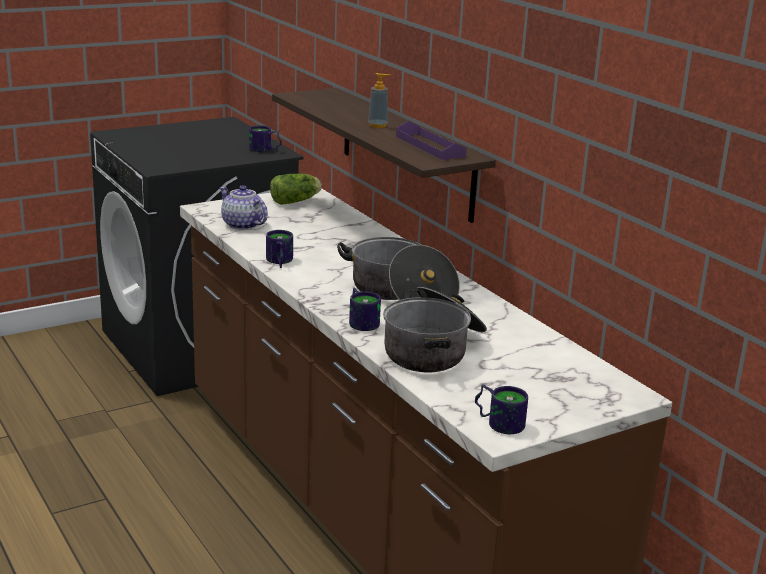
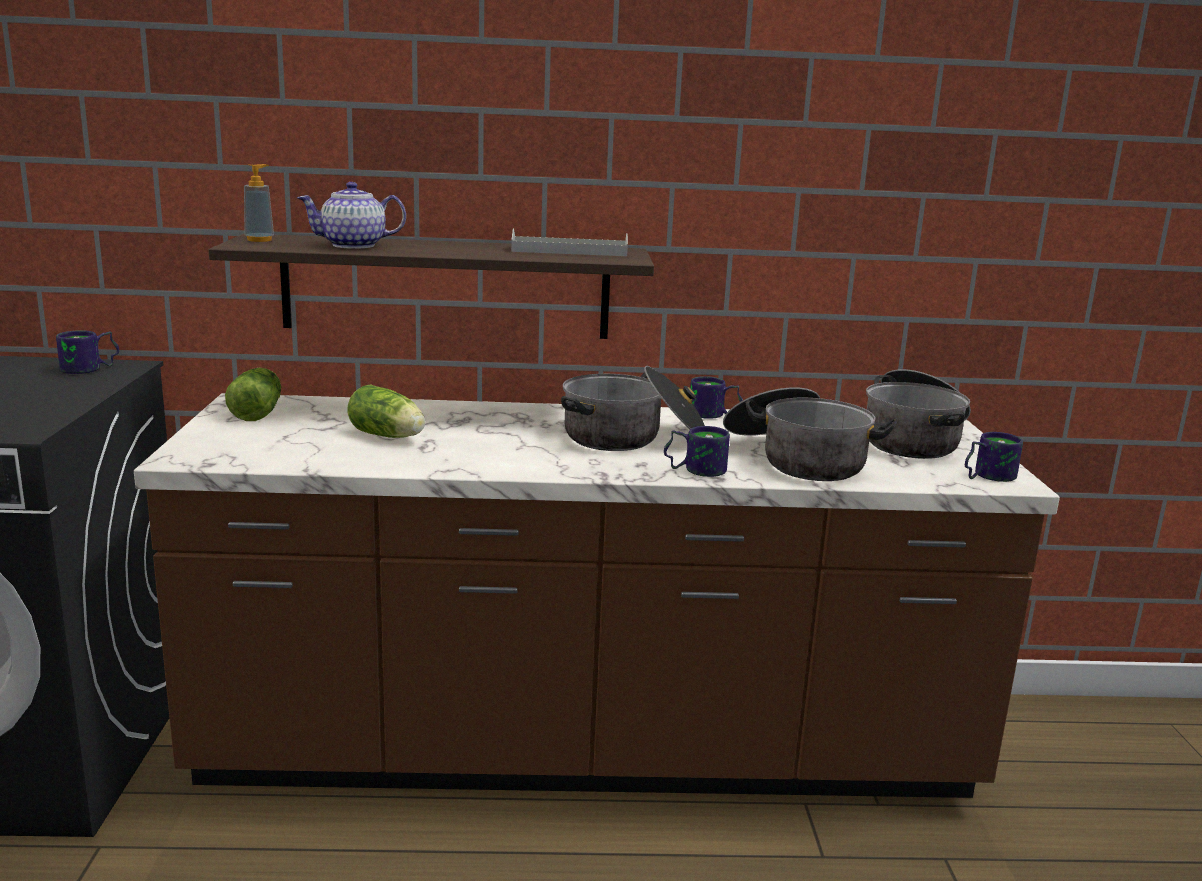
camera: 60 degrees left, 5 degrees down
(242, 225) = (292, 454): teapot -> teapot (354, 245)
(278, 262) = (458, 465): mug -> mug (714, 416)
(301, 236) = (389, 436): none -> lettuce
(378, 125) = (453, 248): soap dispenser -> soap dispenser (259, 240)
(430, 146) = (569, 251): purple tray -> grey tray
(555, 386) = (914, 439): none -> cooking pot

